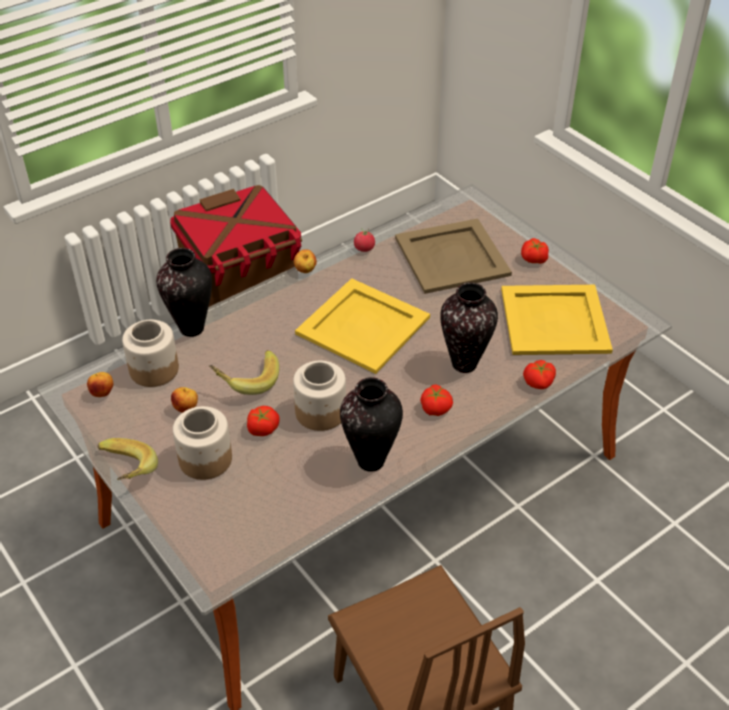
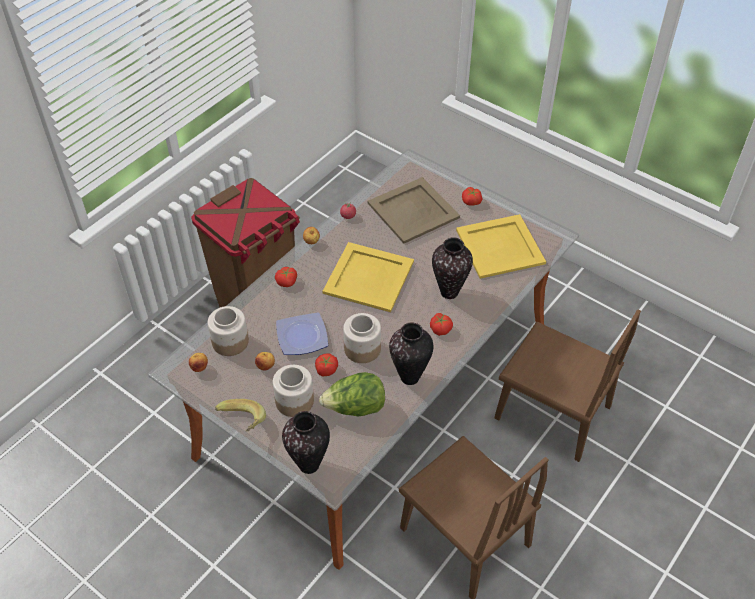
camera: 15 degrees left, 5 degrees up
(192, 329) = (246, 305): vase -> vase (309, 465)
(246, 380) = (301, 336): banana -> plate
(282, 485) = (355, 408): none -> lettuce
(539, 382) = (504, 295): tomato -> tomato (287, 282)
(594, 570) = (552, 412): none -> brown chair

